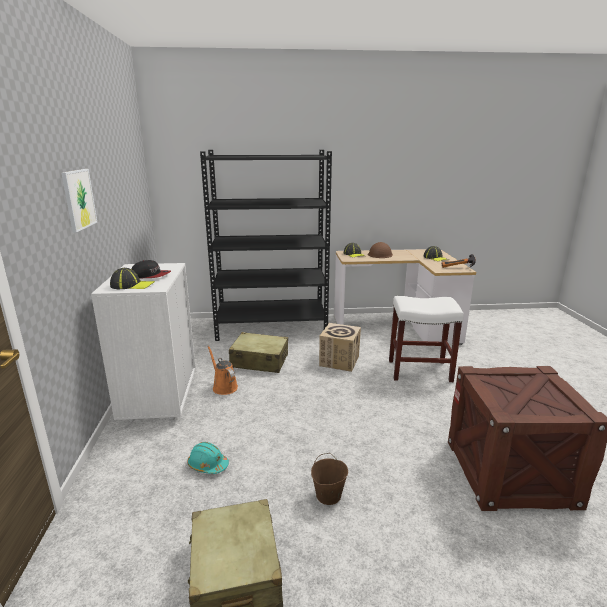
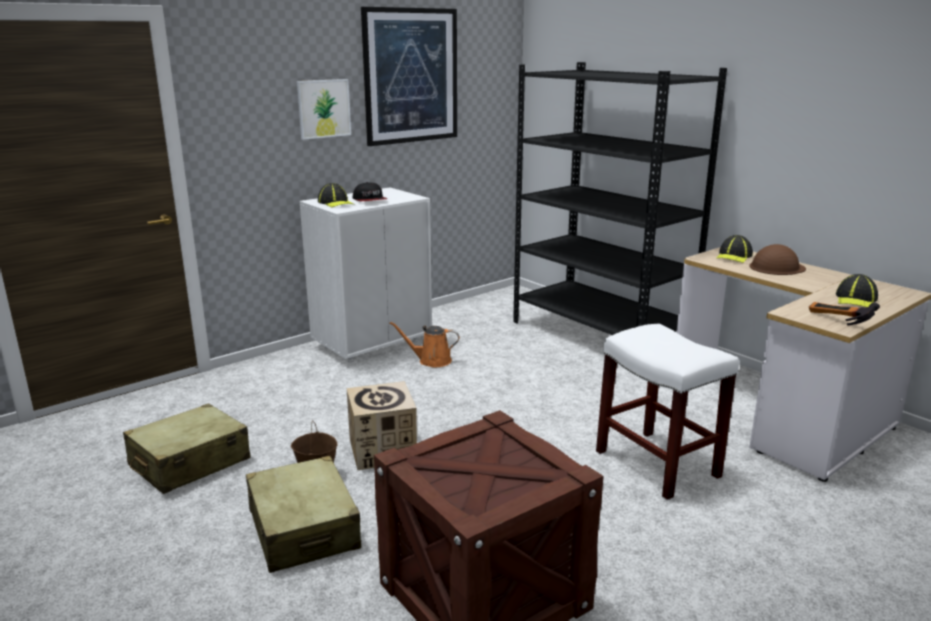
camera: 55 degrees right, 0 degrees up
(111, 164) = (411, 76): none -> picture
(208, 465) = (303, 402): turquoise hard hat -> none
(223, 386) = (431, 361): orange watering can -> orange watering can turned 105 degrees counterclockwise
(259, 361) = (508, 358): beige suitcase -> beige suitcase (303, 529)
(339, 361) = (587, 401): cardboard box -> cardboard box (382, 450)

